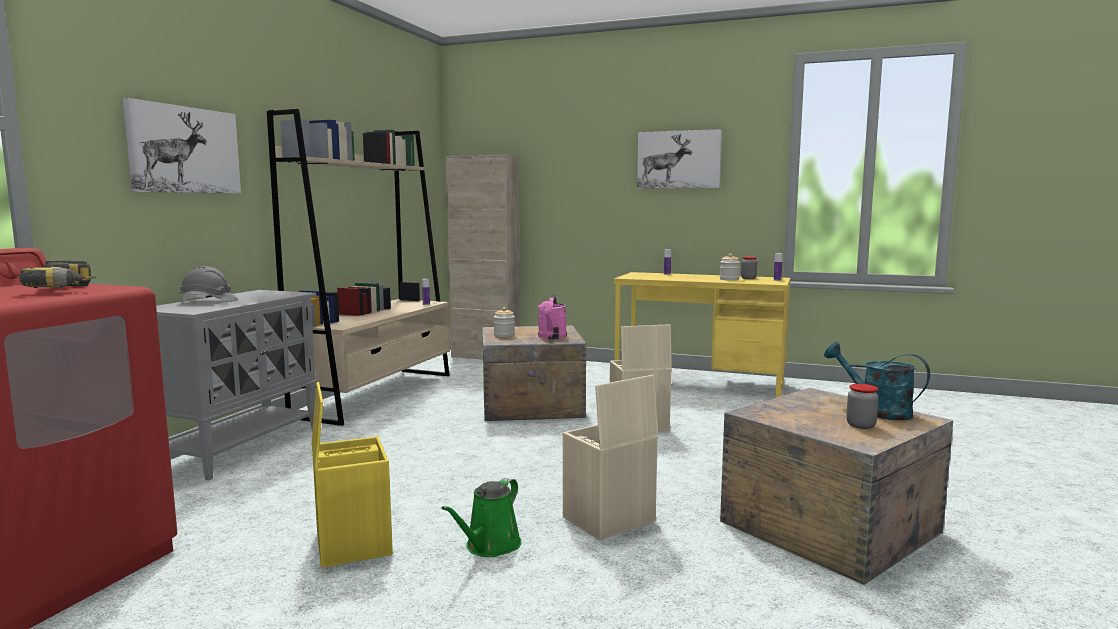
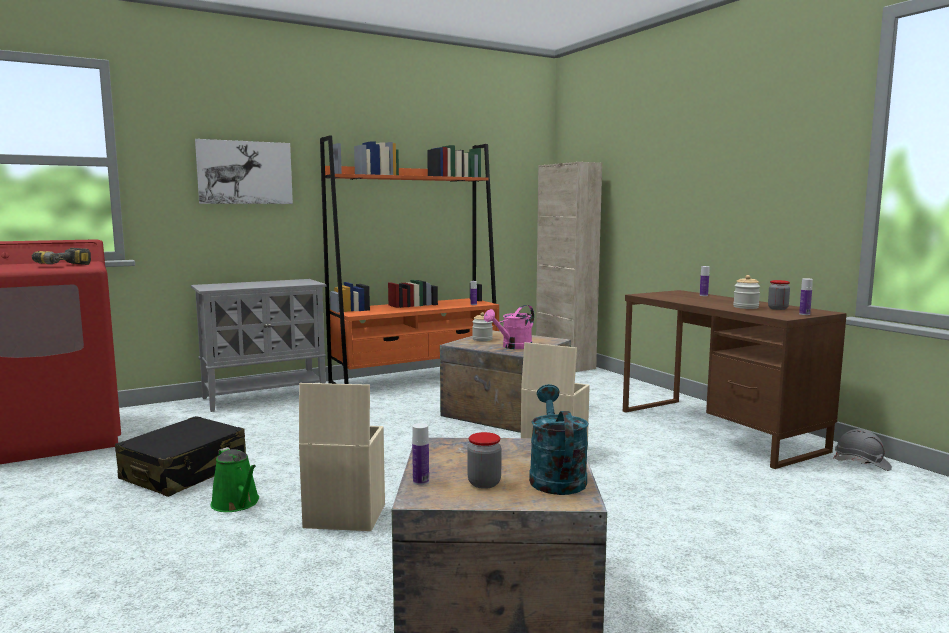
camera: 40 degrees right, 0 degrees up
(209, 301) = (245, 284): grey hard hat -> grey hard hat (862, 463)
(351, 543) = (185, 472): yellow storage box -> black suitcase
(377, 394) = (417, 378): beige bookcase -> orange bookcase
(490, 546) = (237, 504): green watering can -> green watering can turned 105 degrees counterclockwise
(679, 160) = (744, 159): picture -> none
(699, 384) = (717, 430): yellow desk -> brown desk
(830, 436) = (421, 482): none -> bottle

